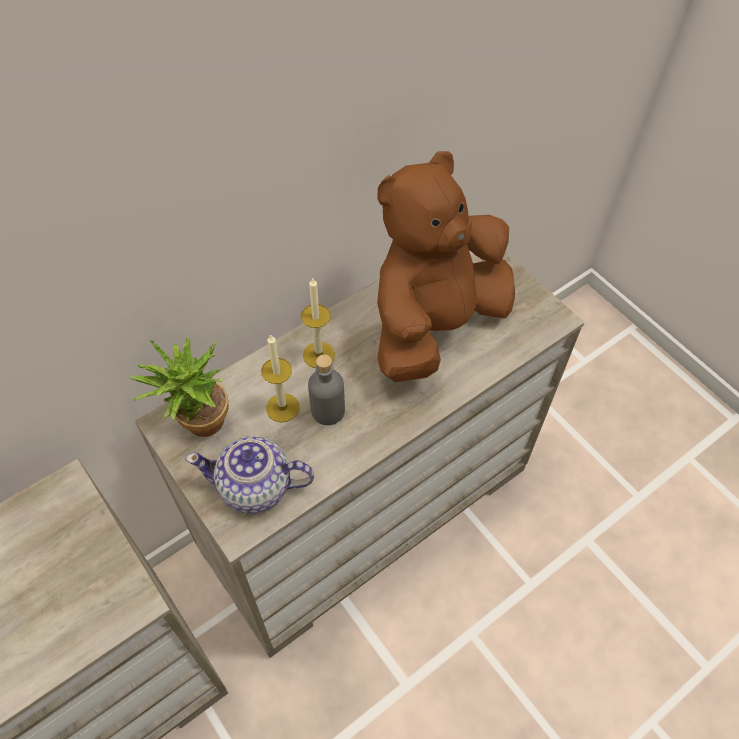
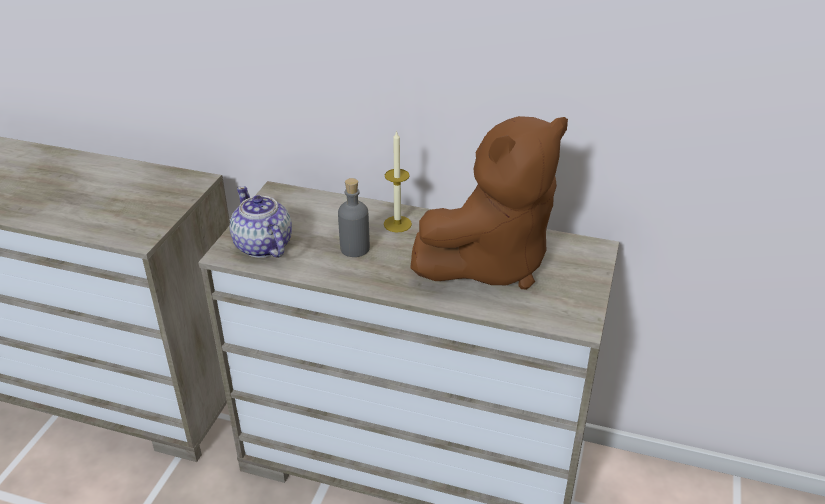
camera: 55 degrees right, 20 degrees down
(198, 424) = (288, 203): potted plant -> none
(282, 407) = (336, 229): candle -> none
(434, 324) = (490, 263): brown plush toy -> brown plush toy turned 135 degrees clockwise

